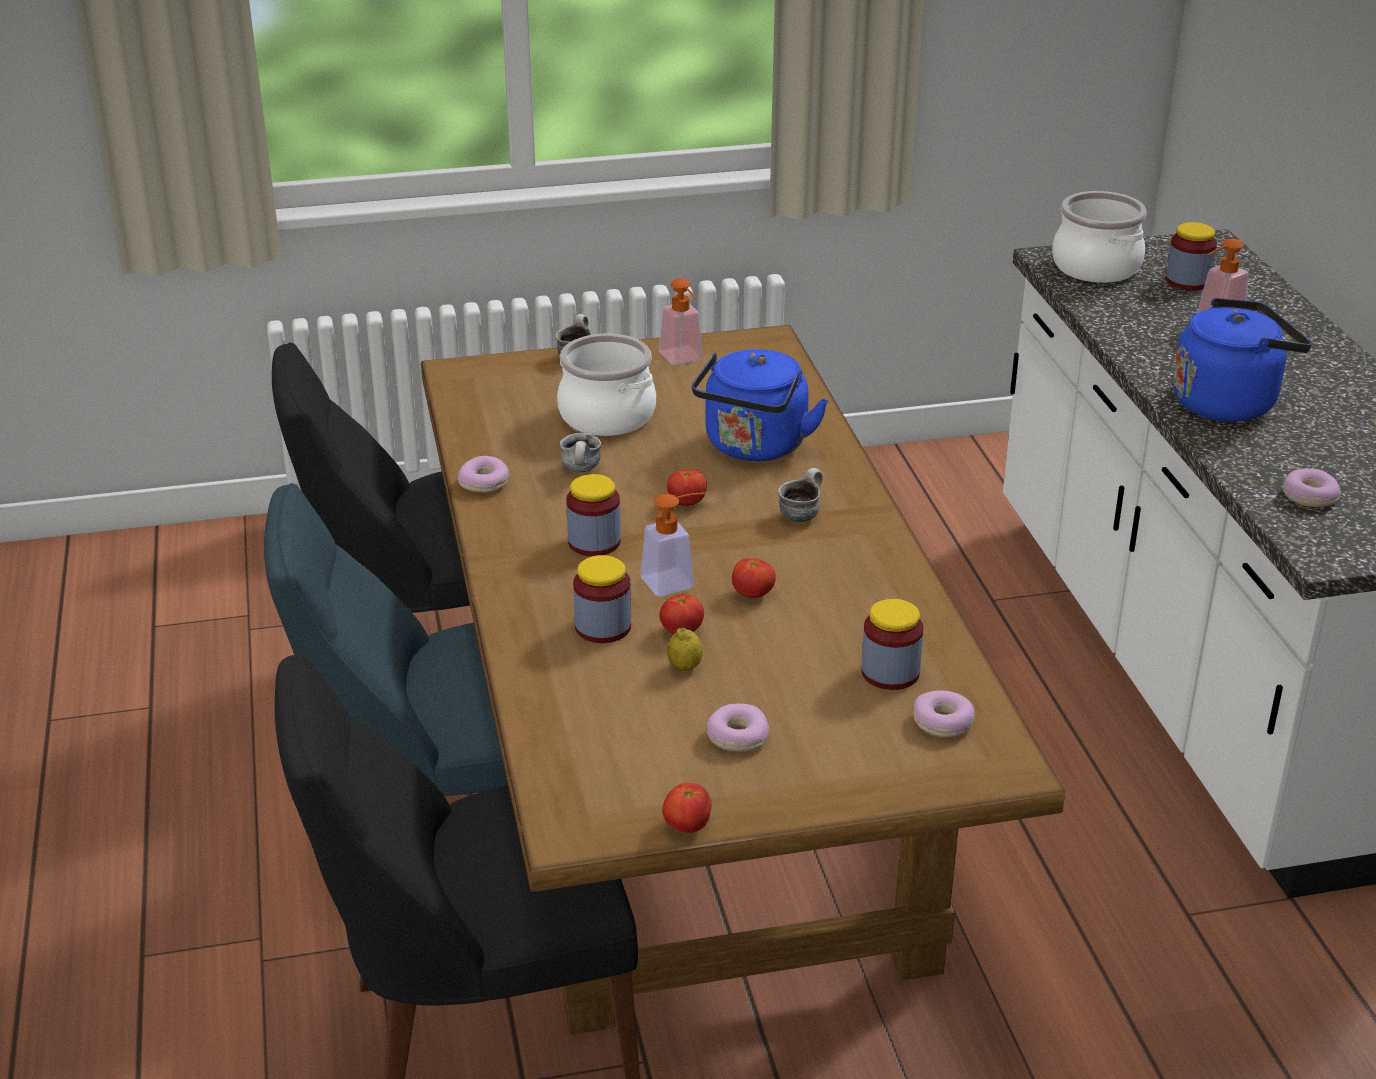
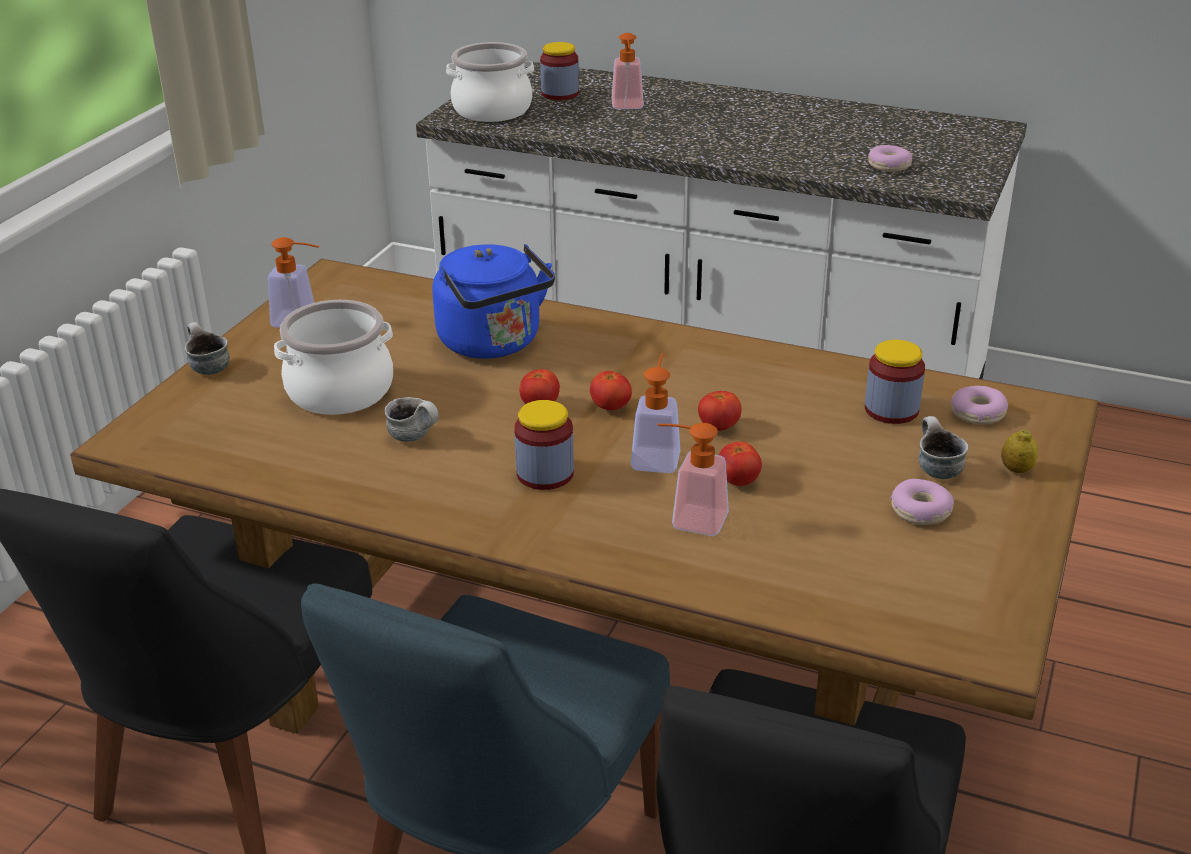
camera: 55 degrees left, 0 degrees up
(485, 483) = (363, 497): donut -> none
(603, 627) = (689, 519): jar -> soap dispenser
(685, 667) = (794, 499): lemon -> lemon (1016, 469)
(687, 826) = (1031, 584): tomato -> tomato (610, 407)
(801, 513) = (622, 361): mug -> mug (934, 469)
(1228, 402) = (740, 143): blue kettle -> none

